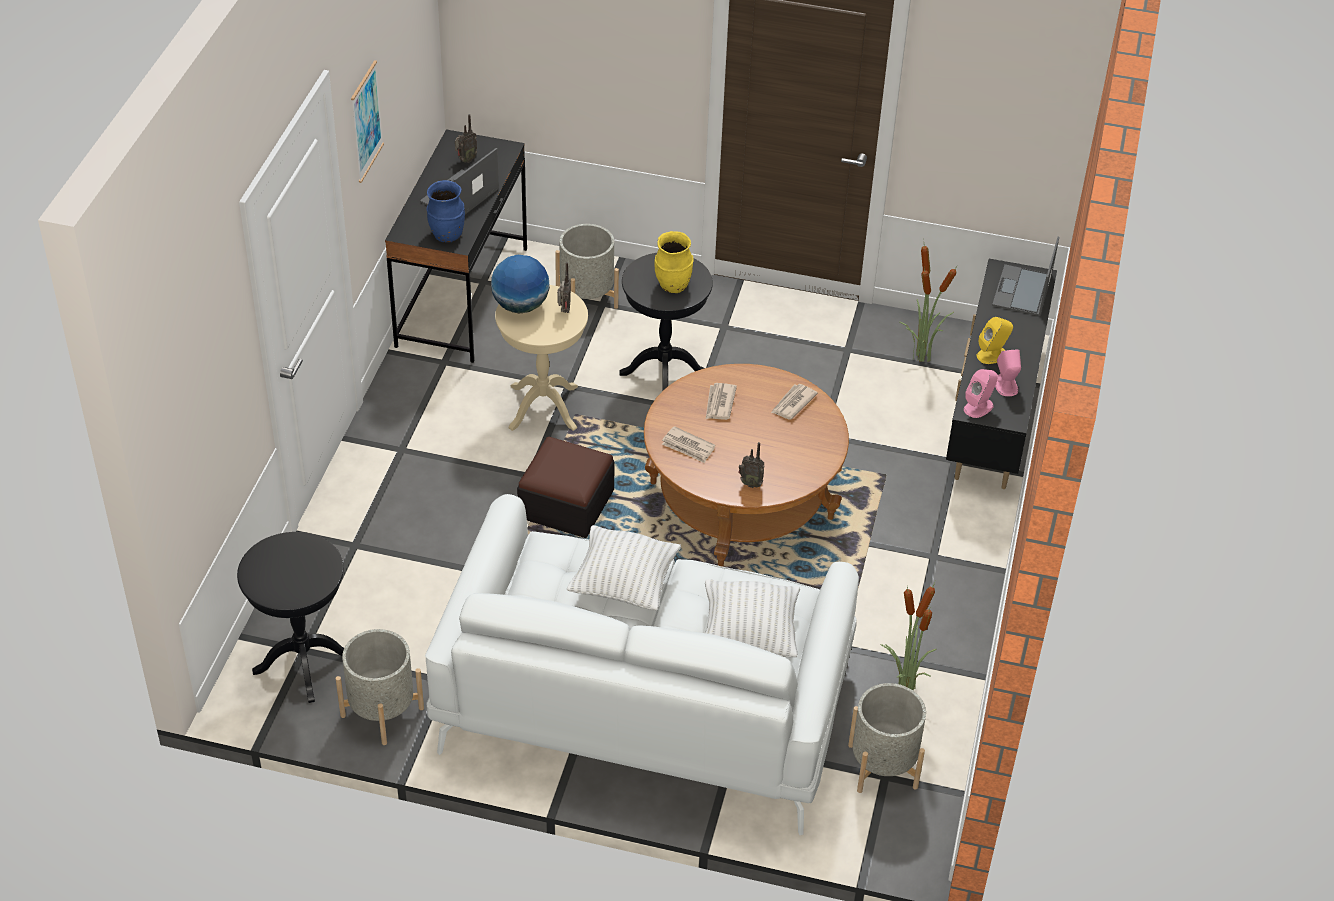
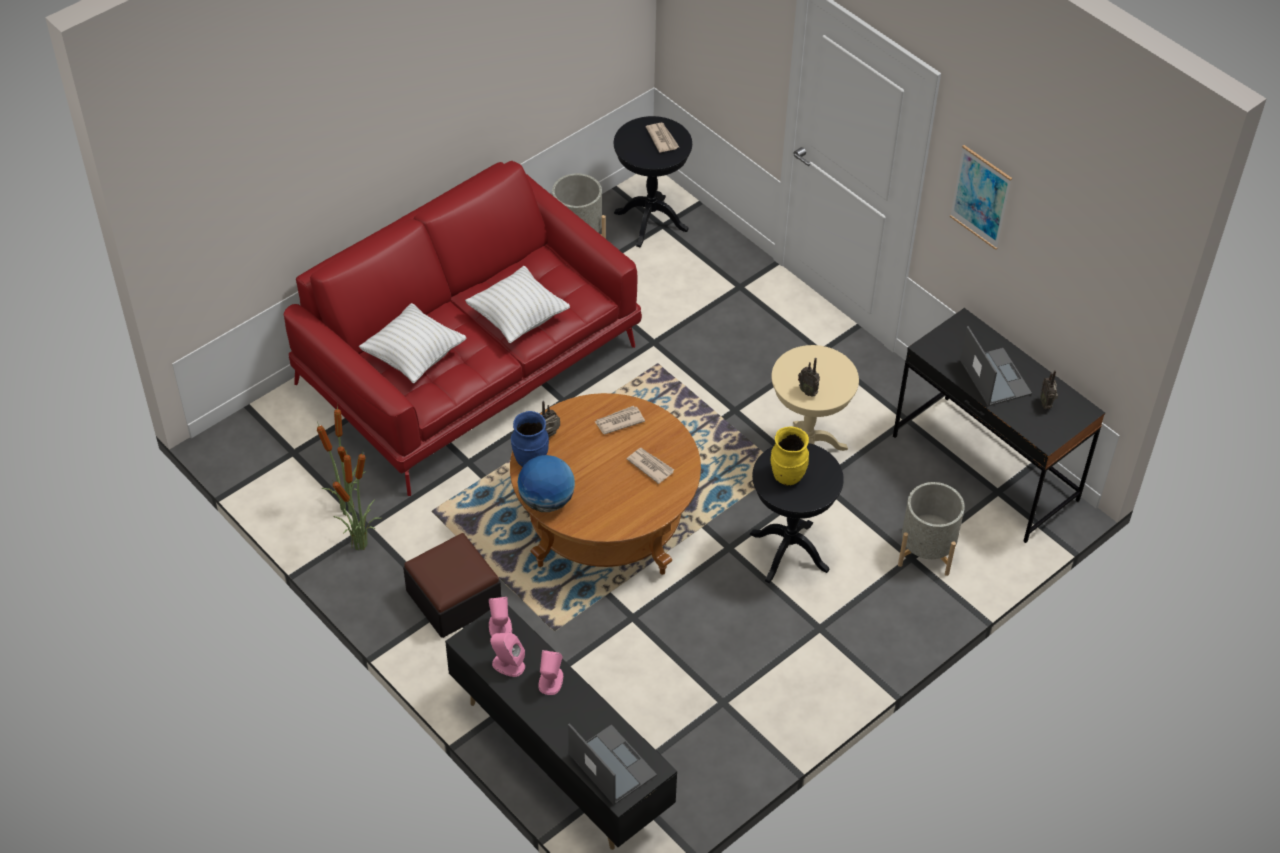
camera: 125 degrees right, 5 degrees up
(447, 235) = (943, 345): blue vase -> blue vase (530, 459)
(520, 306) = (834, 369): globe -> globe (547, 501)
(566, 504) = (687, 416): ottoman -> ottoman (454, 598)
(643, 701) = (469, 364): white sofa -> red sofa
(792, 403) = (612, 512): newspaper -> newspaper (662, 138)
(882, 766) = (302, 456): grey planter -> none
(920, 356) = (672, 753): potted plant -> potted plant (361, 545)
(992, 355) = (550, 681): yellow speaker -> pink speaker

